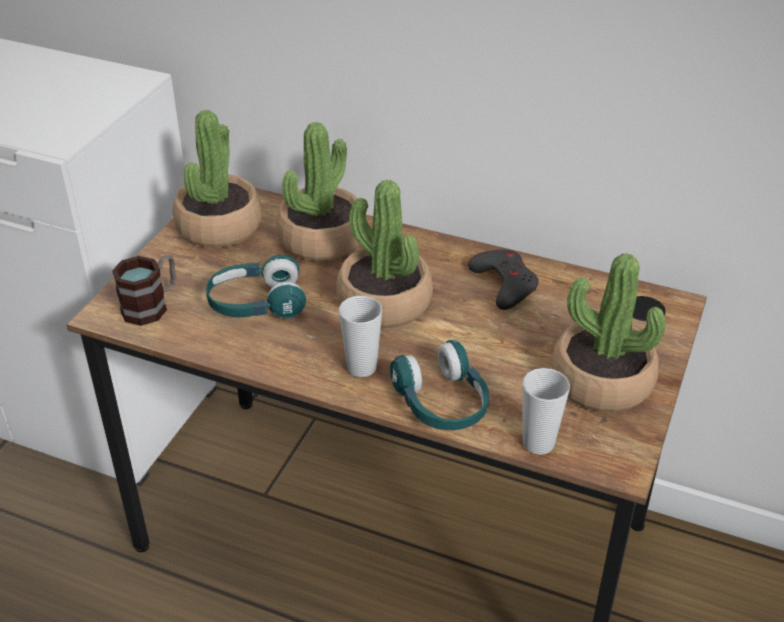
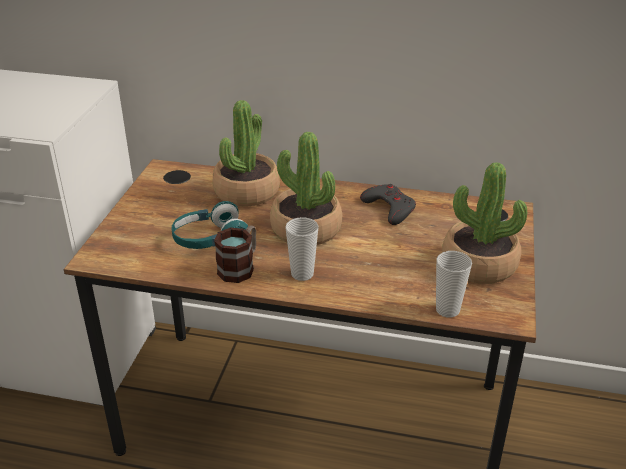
camera: 10 degrees left, 5 degrees down
(152, 305) = (128, 249): mug -> mug (240, 267)
(219, 226) = (166, 190): potted plant -> none
(442, 403) = (369, 291): turquoise headphones -> none

